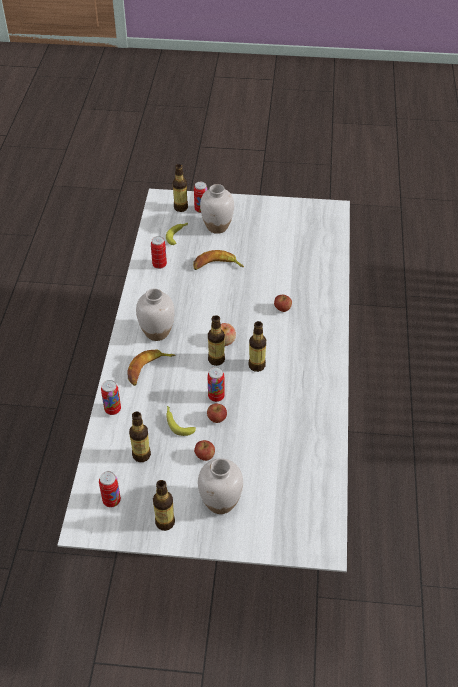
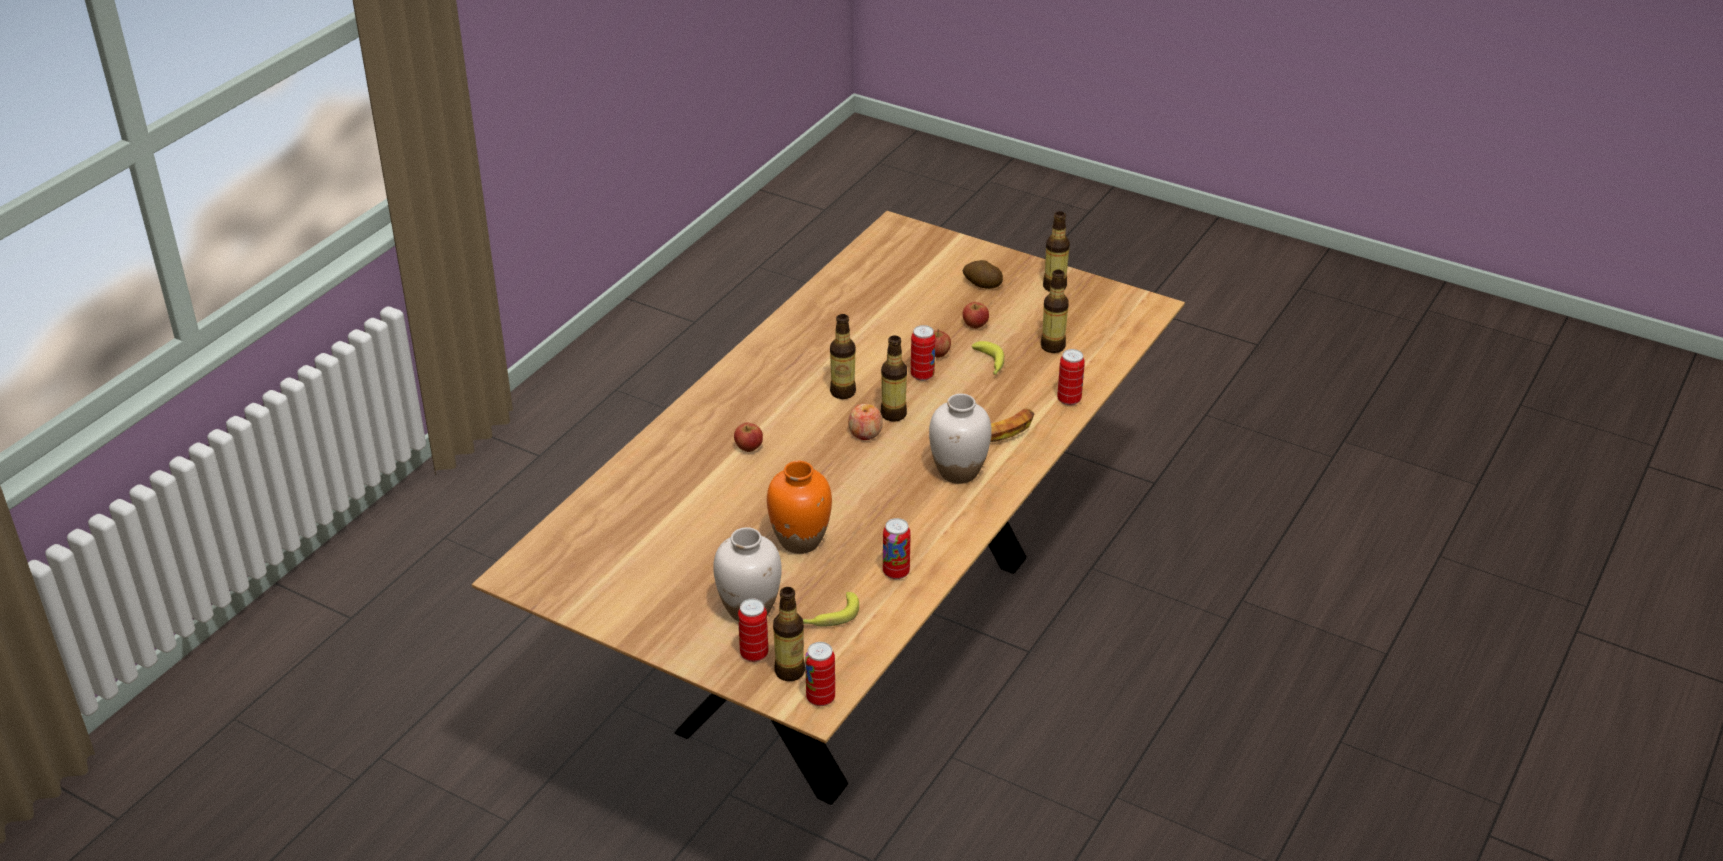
camera: 155 degrees left, 10 degrees down
(111, 501) = (1108, 318): can -> can (820, 698)
(217, 266) = (800, 541): banana -> orange vase
(221, 502) = (982, 285): white vase -> potato
(228, 450) = (861, 639): white dining table -> brown dining table

